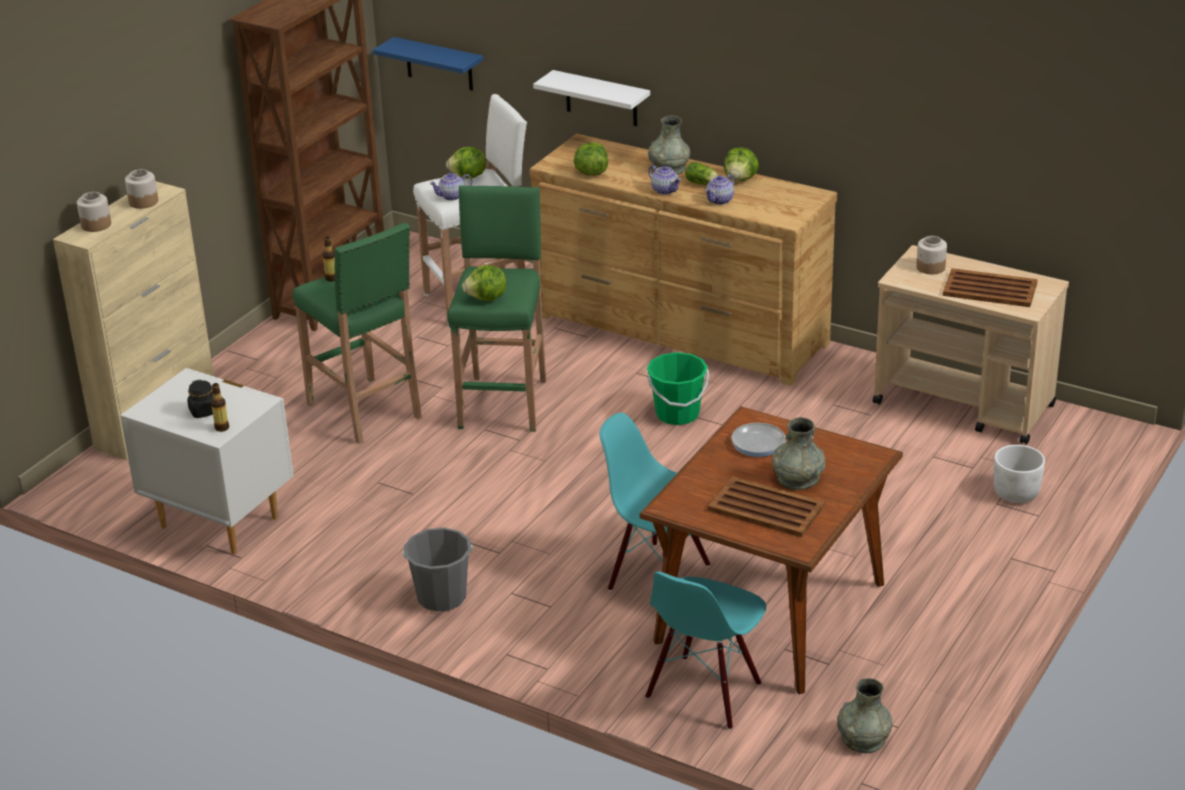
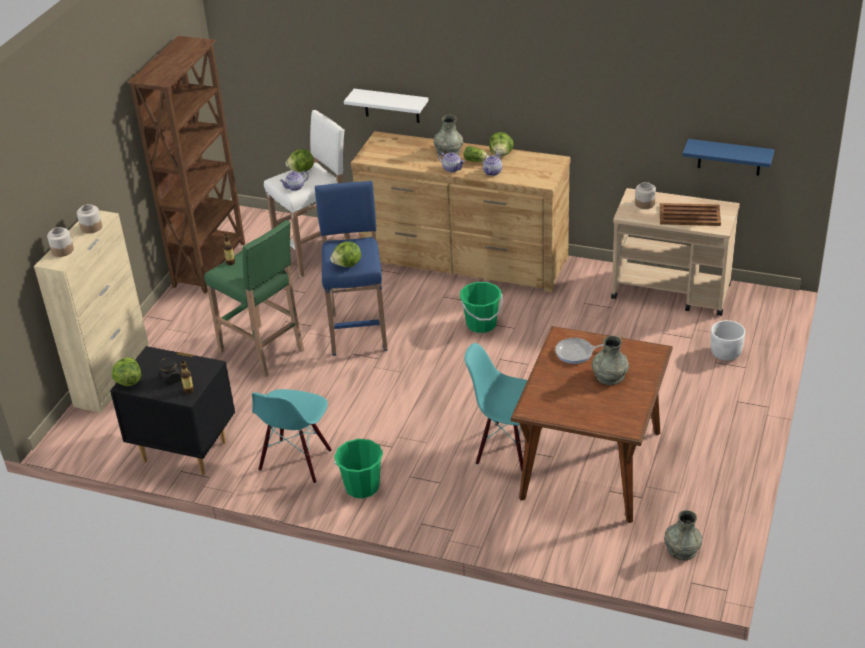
camera: 10 degrees left, 5 degrees up
(220, 521) = (185, 451): white nightstand -> black nightstand
(439, 64) = (266, 90): blue shelf -> blue shelf (729, 157)
(441, 597) = (362, 487): grey bucket -> green bucket
(504, 402) = (358, 331): green stool -> blue stool
(591, 173) = (395, 161): lettuce -> lettuce (128, 381)
(704, 692) = (565, 531): turquoise chair -> turquoise chair (296, 461)
(765, 507) = (595, 401): brown tray -> none

